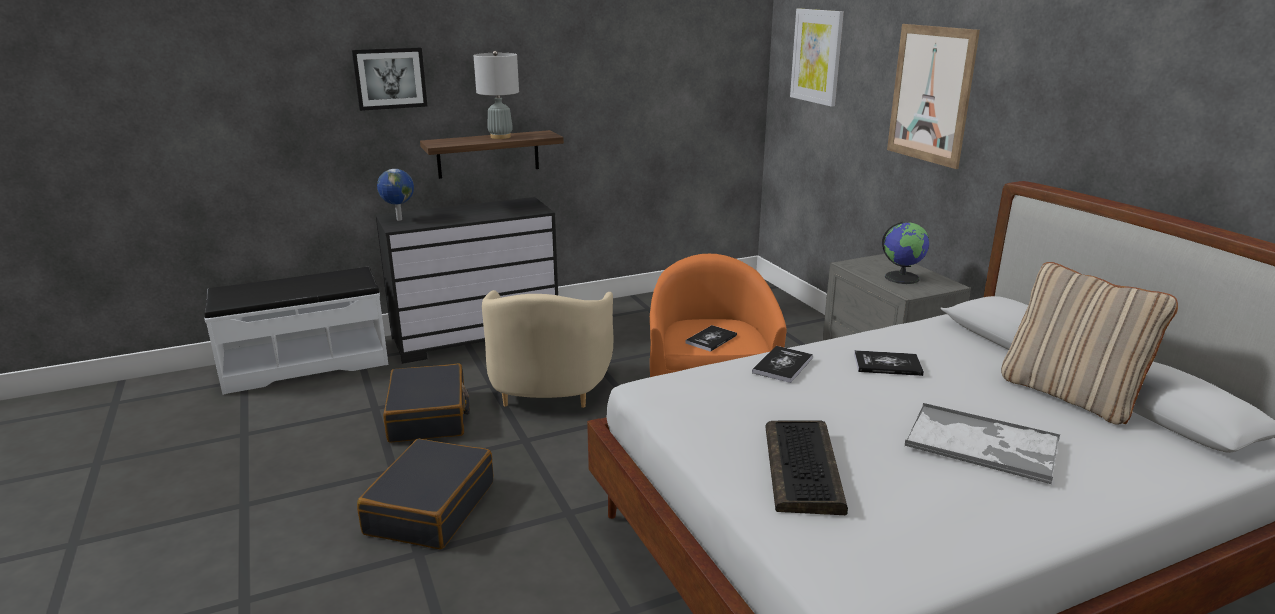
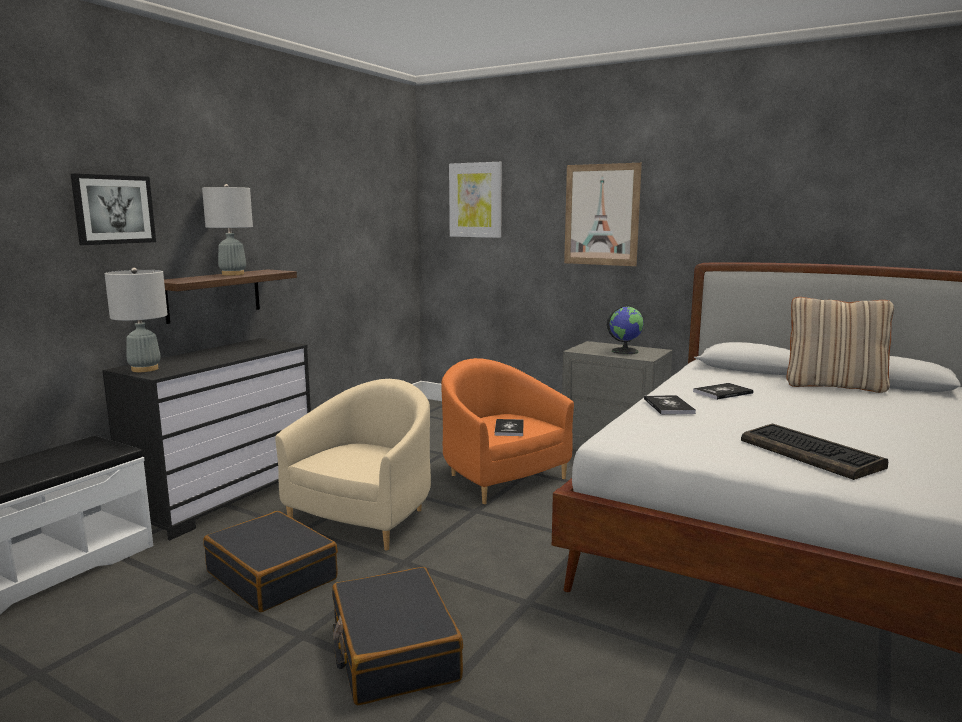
camera: 35 degrees left, 10 degrees down
(398, 219) = (144, 369): globe -> grey table lamp
(549, 388) = (366, 516): beige armchair -> beige armchair turned 120 degrees counterclockwise
(983, 444) = (857, 415): tray -> none

